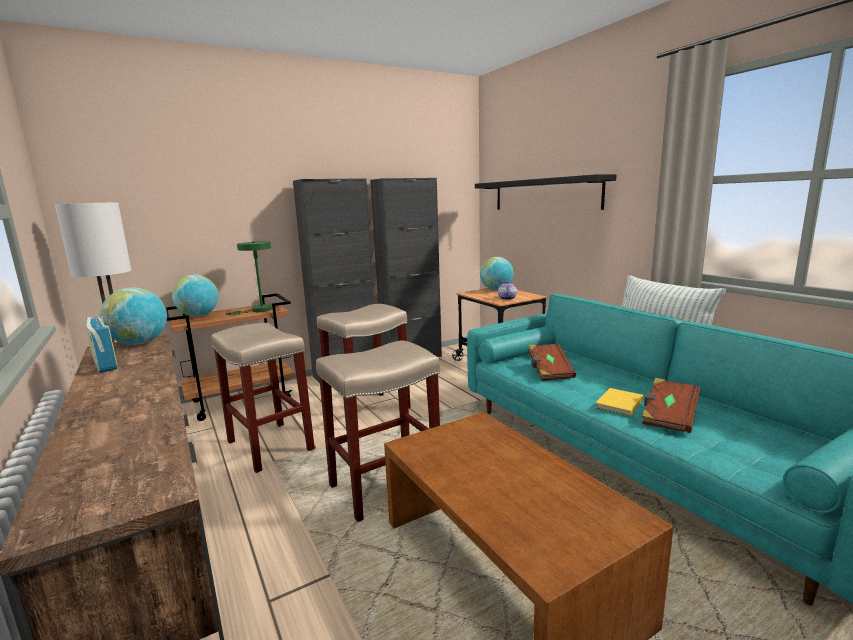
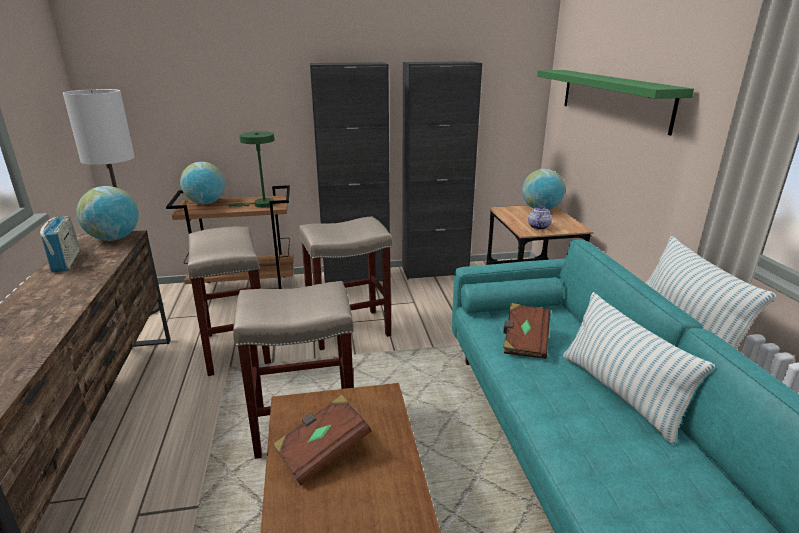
camera: 20 degrees right, 10 degrees up
(544, 194) = (612, 98): black shelf -> green shelf
(618, 404) = (564, 413): yellow book -> none
(641, 387) = (620, 393): none -> pillow
(668, 417) = (610, 450): brown book -> brown book (322, 451)

